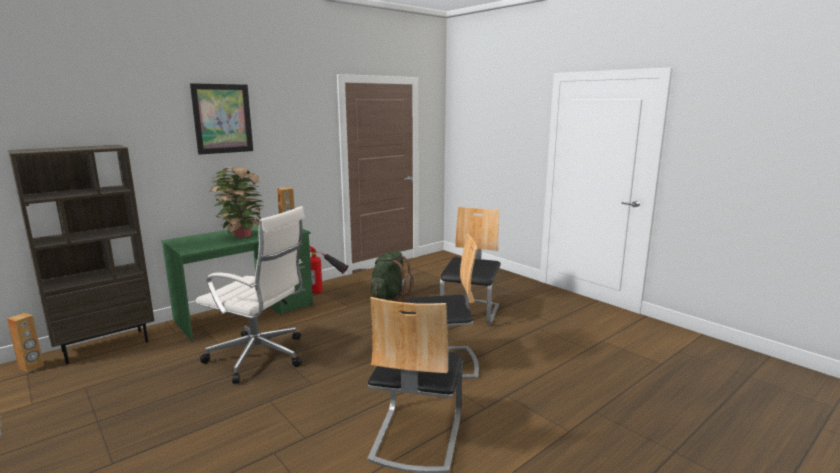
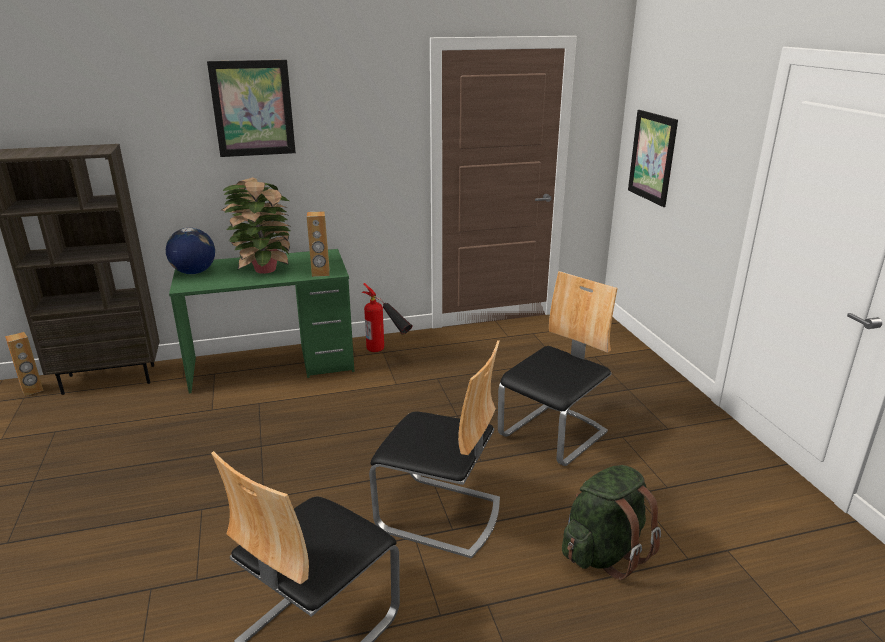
camera: 25 degrees right, 10 degrees up
(185, 243) = (194, 272): none -> globe
(260, 357) = (238, 439): white office chair -> none
(390, 296) = (462, 377): green backpack -> green backpack (604, 552)
(472, 146) = (652, 157): none -> picture

